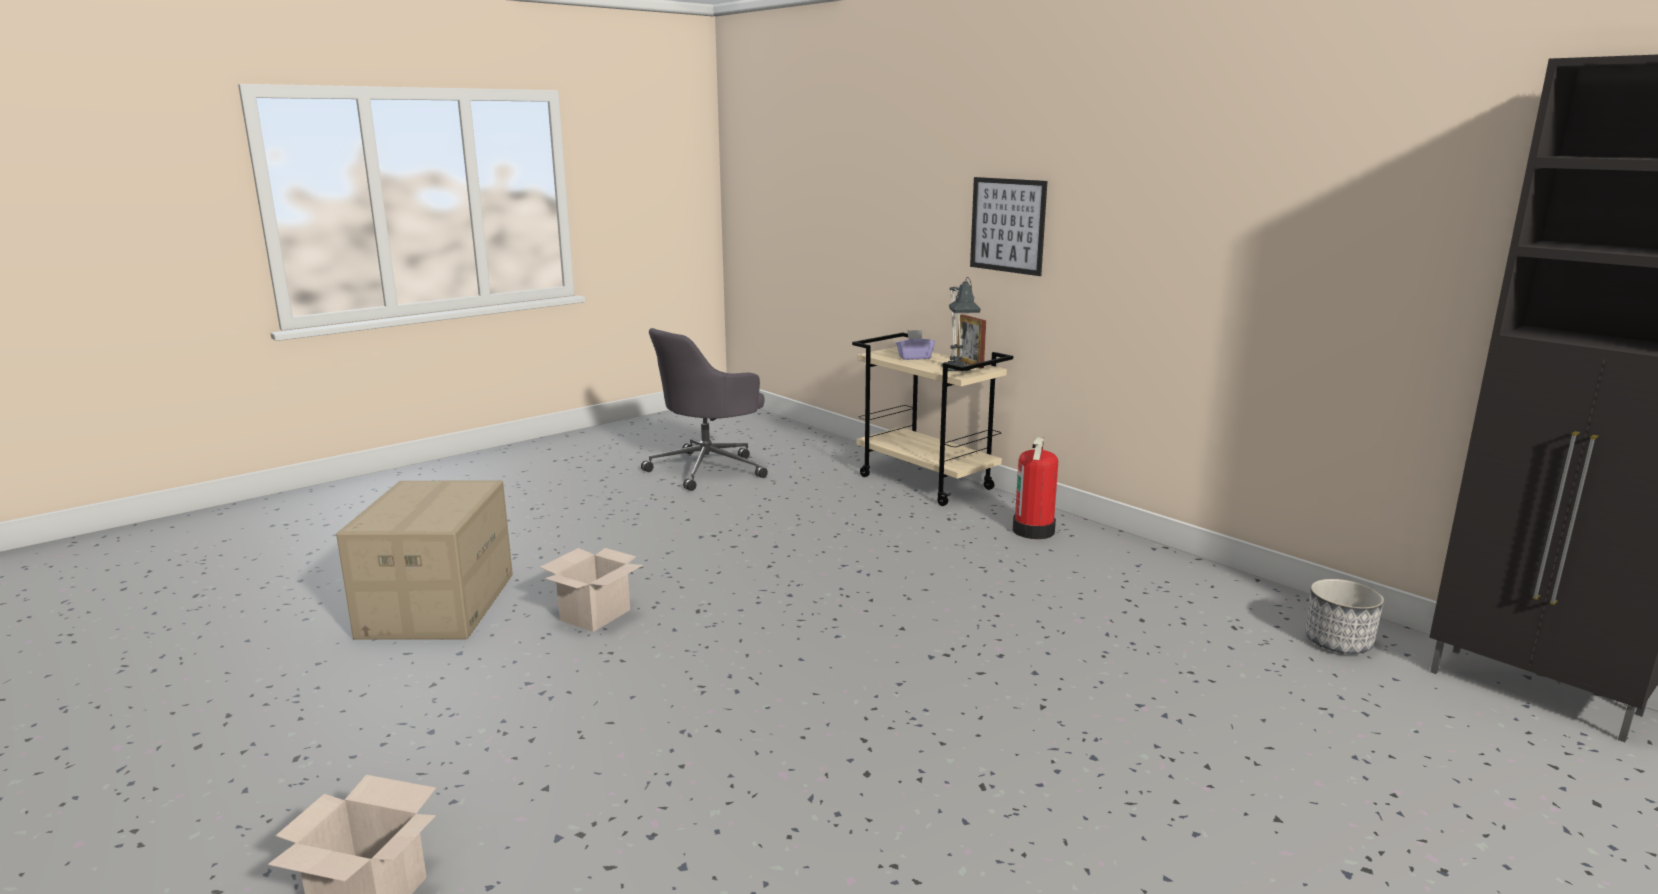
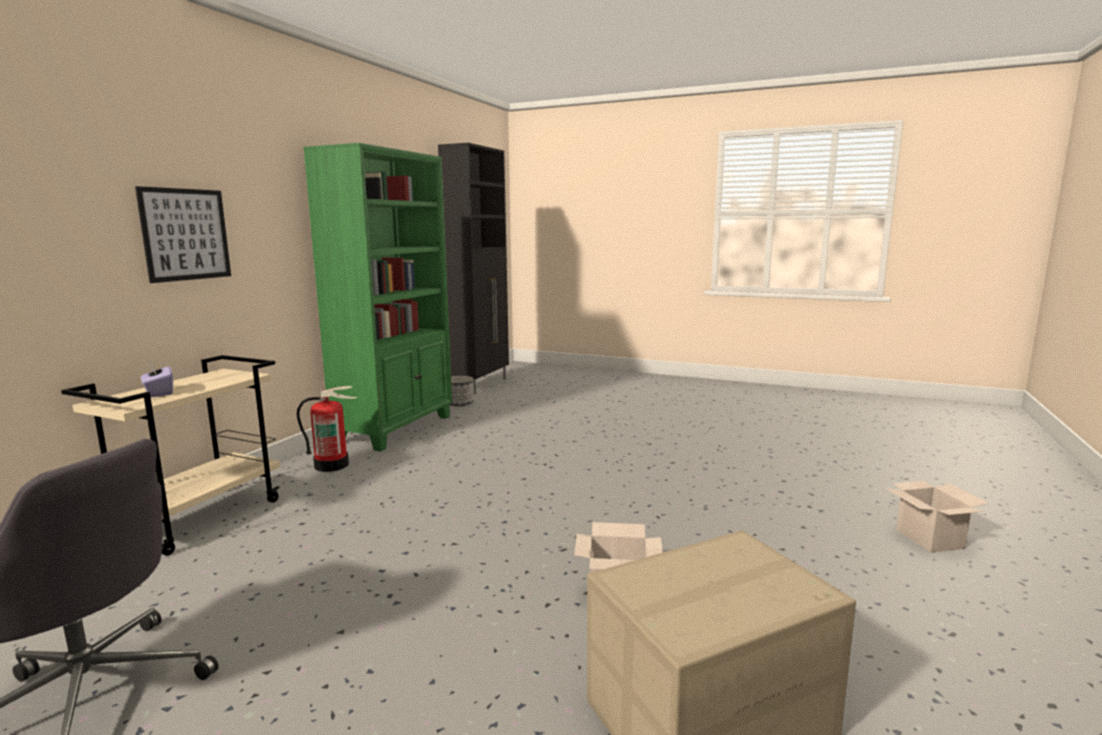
camera: 115 degrees left, 5 degrees down
(957, 371) = (233, 377): table lamp -> none
(970, 364) = (201, 376): picture frame -> none
(1177, 575) = (396, 428): none -> green bookcase

